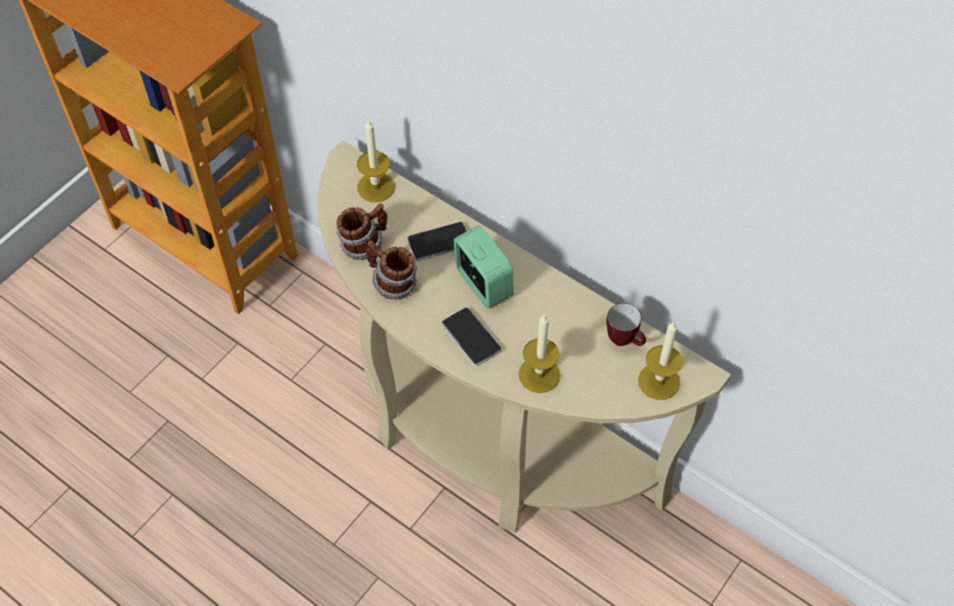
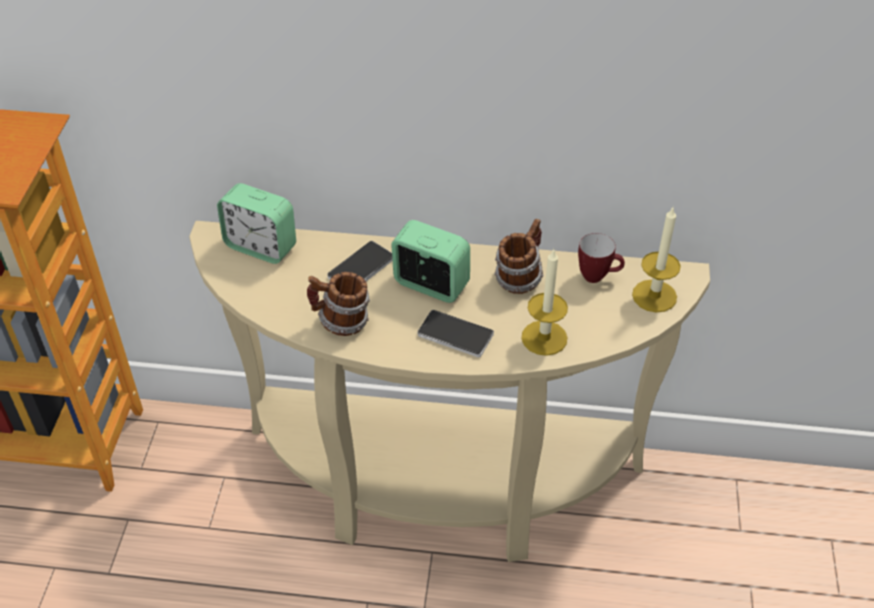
camera: 30 degrees left, 10 degrees down
(364, 244) = (286, 300): mug -> mug (519, 277)
(376, 187) = (261, 246): candle -> alarm clock

